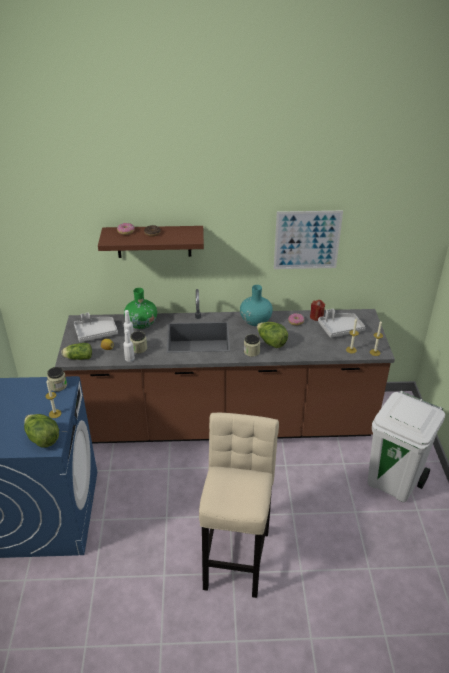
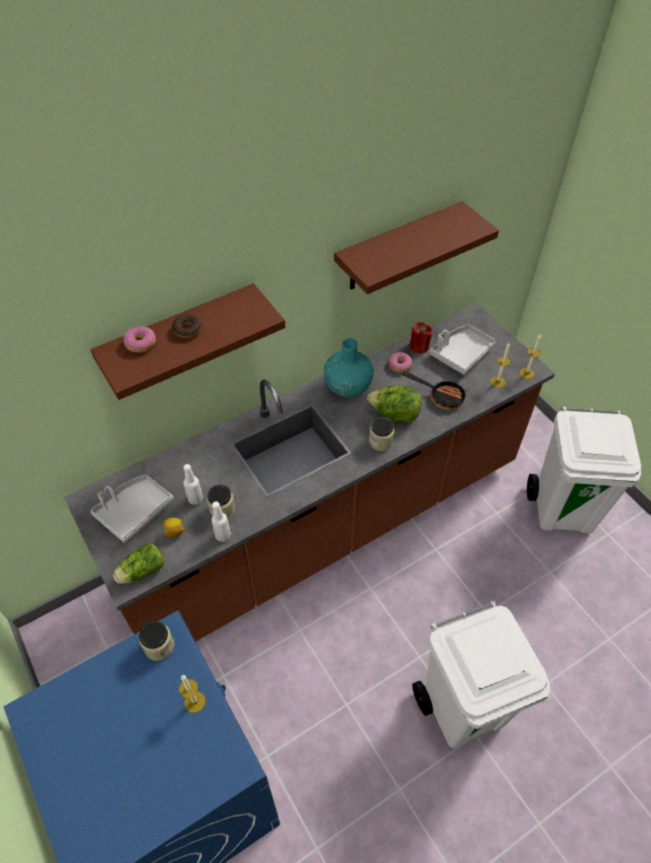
camera: 30 degrees left, 15 degrees up
(42, 439) = (212, 760): lettuce -> none
(141, 324) = (192, 462): green vase -> none
(236, 555) = (463, 707): beige stool -> white trash can
(307, 240) = (398, 247): picture -> brown shelf
(308, 344) = (441, 396): none -> frying pan

